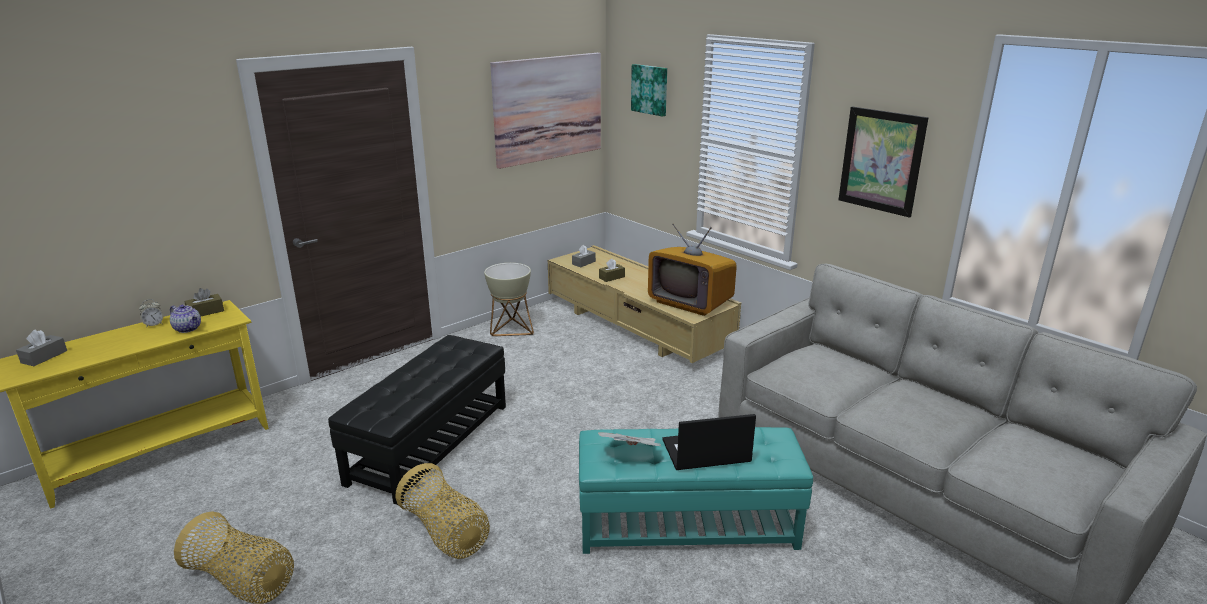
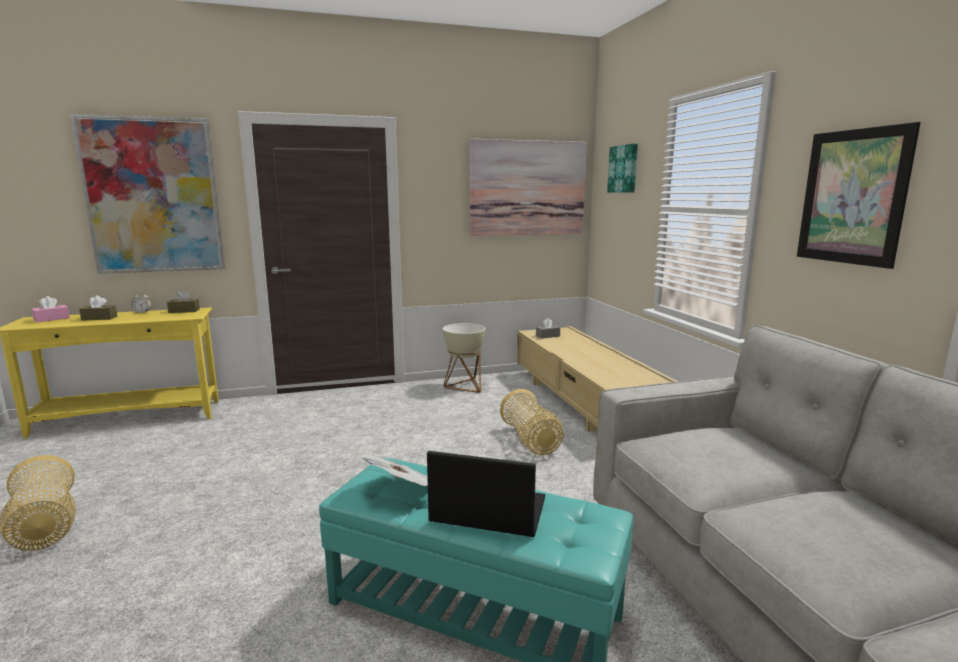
camera: 25 degrees right, 10 degrees down
(44, 357) = (51, 319): grey tissue box -> pink tissue box
(142, 178) = (153, 196): none -> picture
(188, 328) = (156, 317): teapot -> none
(431, 443) = (308, 457): black ottoman -> none
(446, 533) = (232, 537): basket -> basket (531, 441)
(612, 277) = (563, 348): brown tissue box -> brown tissue box (99, 318)
(690, 302) = (625, 376): television -> none

